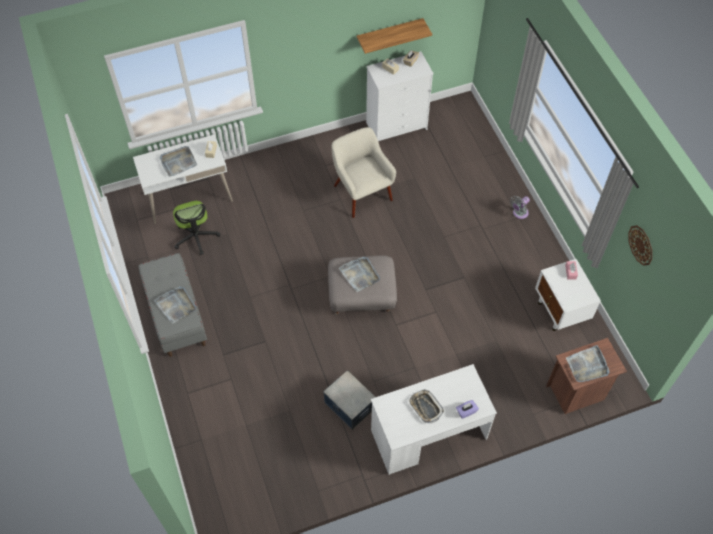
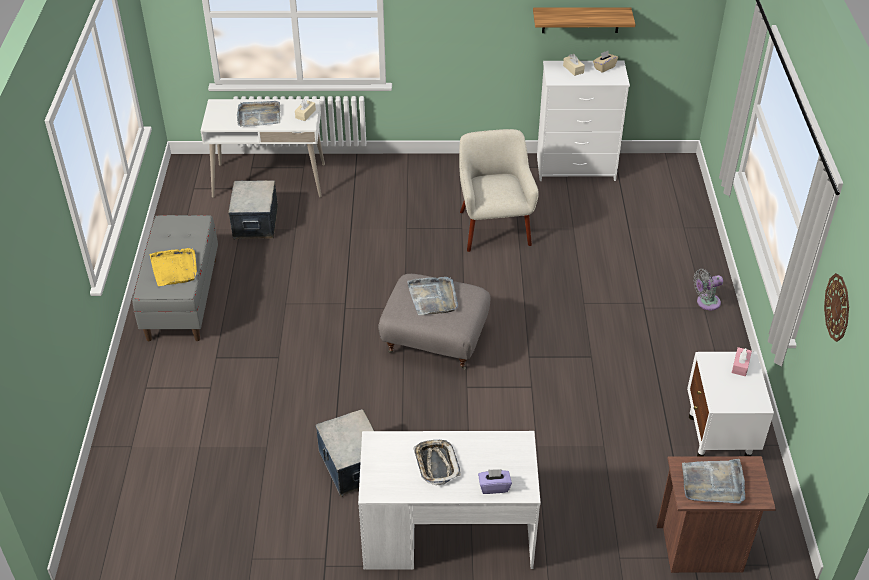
camera: 20 degrees right, 15 degrees down
(176, 305) = (175, 268): grey tray -> yellow tray
(196, 237) = (255, 223): office chair -> storage box

